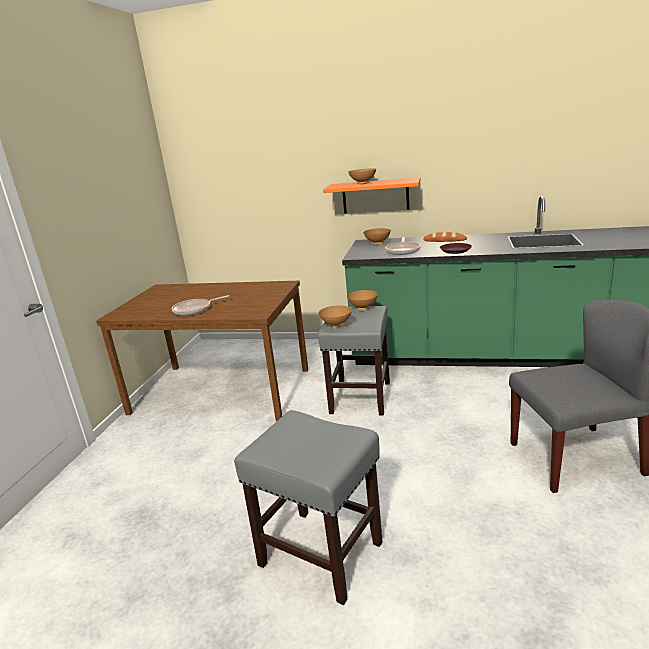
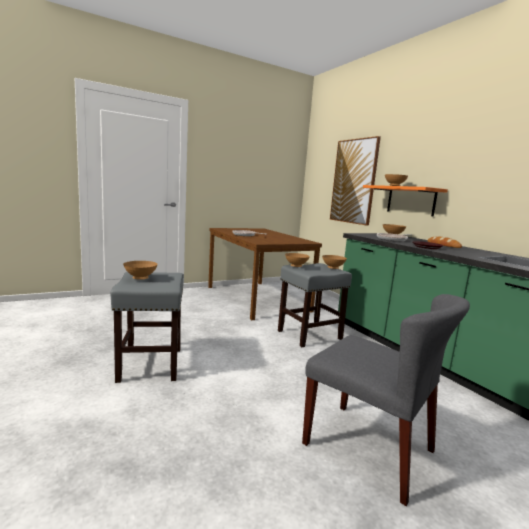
camera: 45 degrees right, 10 degrees down
(277, 182) = (354, 181): none -> picture
(295, 452) = (140, 279): none -> brown bowl

